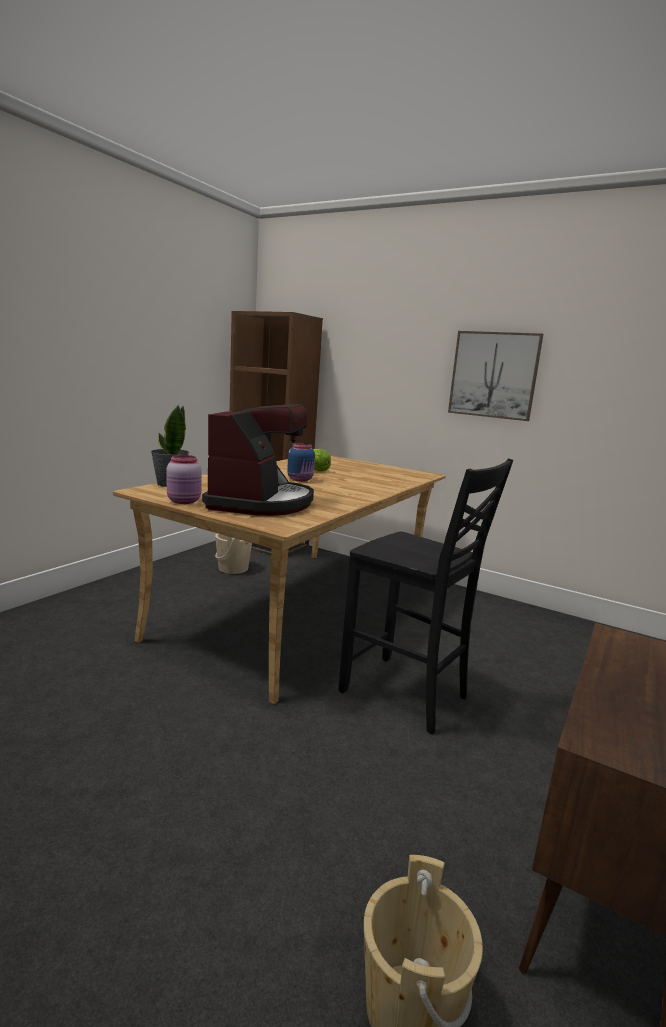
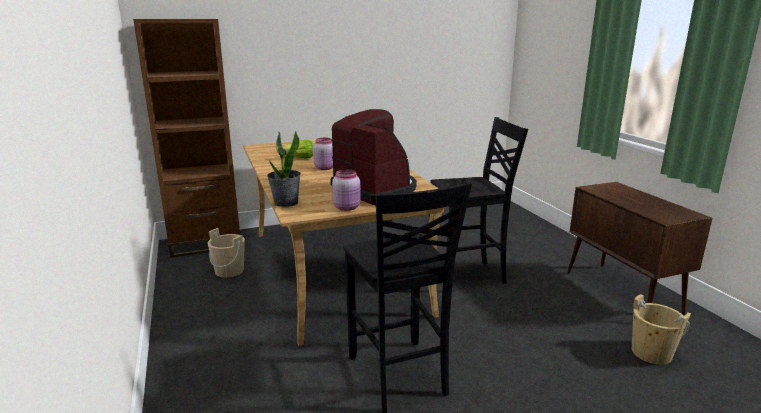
camera: 50 degrees left, 5 degrees up
(117, 717) = (398, 376): none -> black chair
(301, 479) = (325, 168): blue jar -> pink jar
(494, 375) = (373, 57): picture -> none

